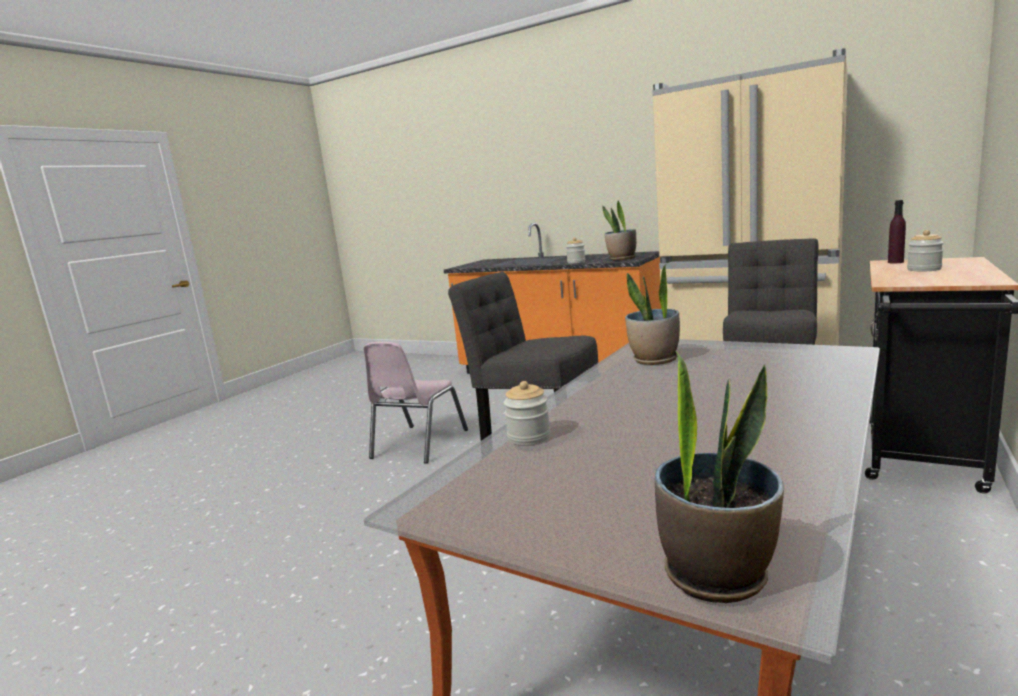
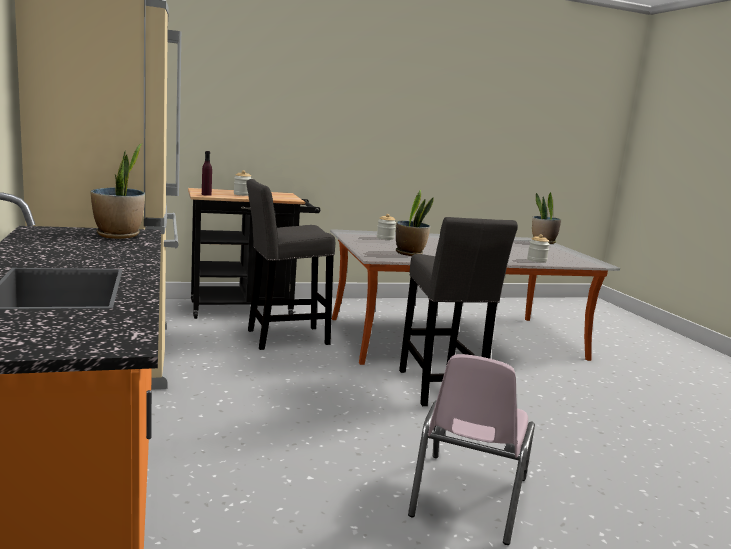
camera: 140 degrees left, 0 degrees up
(418, 444) = (467, 497): pink chair -> pink chair turned 135 degrees clockwise
(576, 262) = (133, 251): jar -> jar (385, 238)

